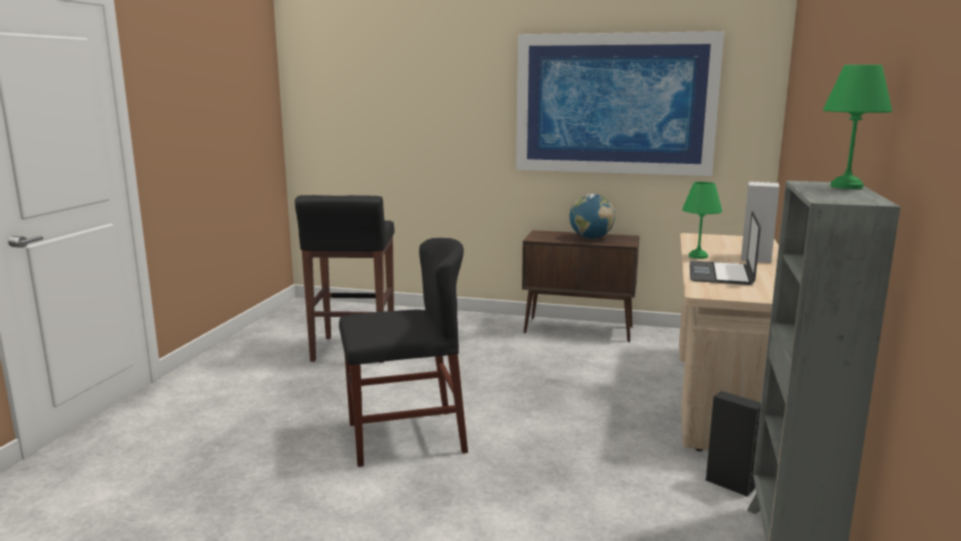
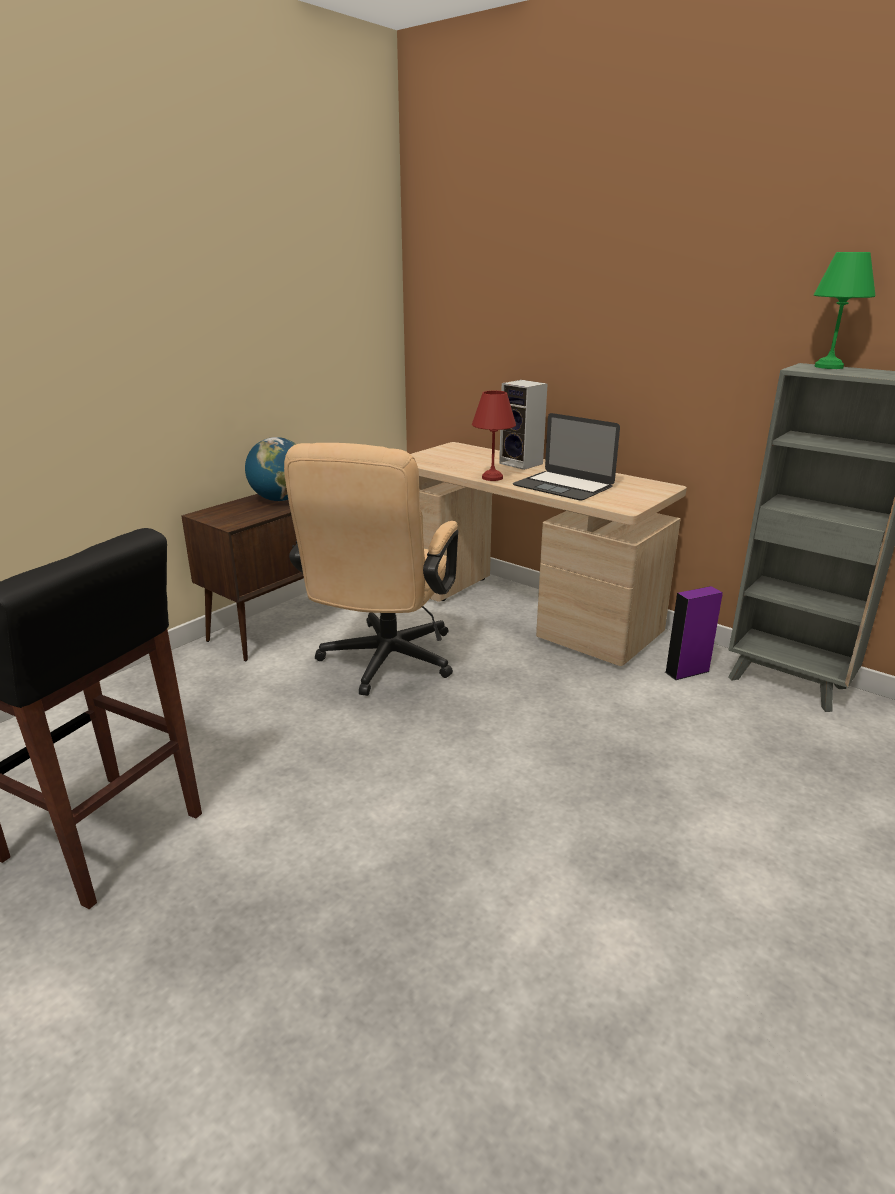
camera: 65 degrees left, 10 degrees up
(405, 437) = (481, 855): black chair -> none
(570, 367) = (383, 664): none -> beige office chair
(614, 104) = (250, 303): picture -> none
(698, 256) = (493, 478): green table lamp -> red table lamp
(730, 484) = (687, 671): black speaker -> purple speaker

